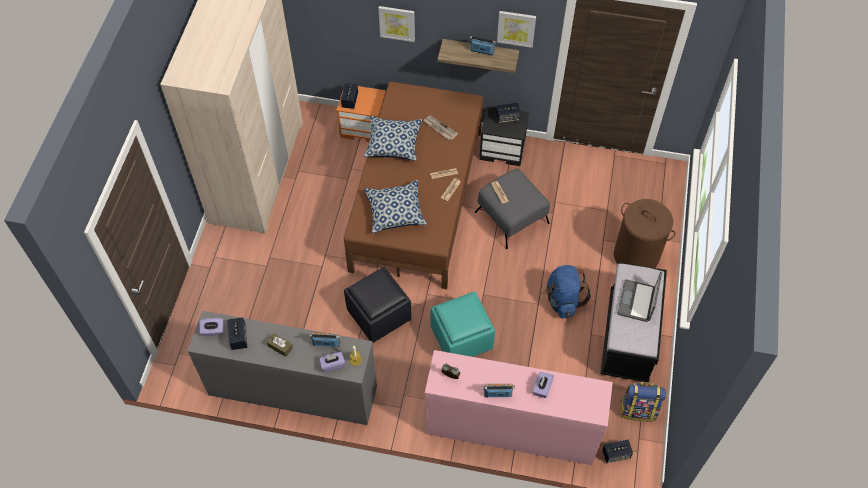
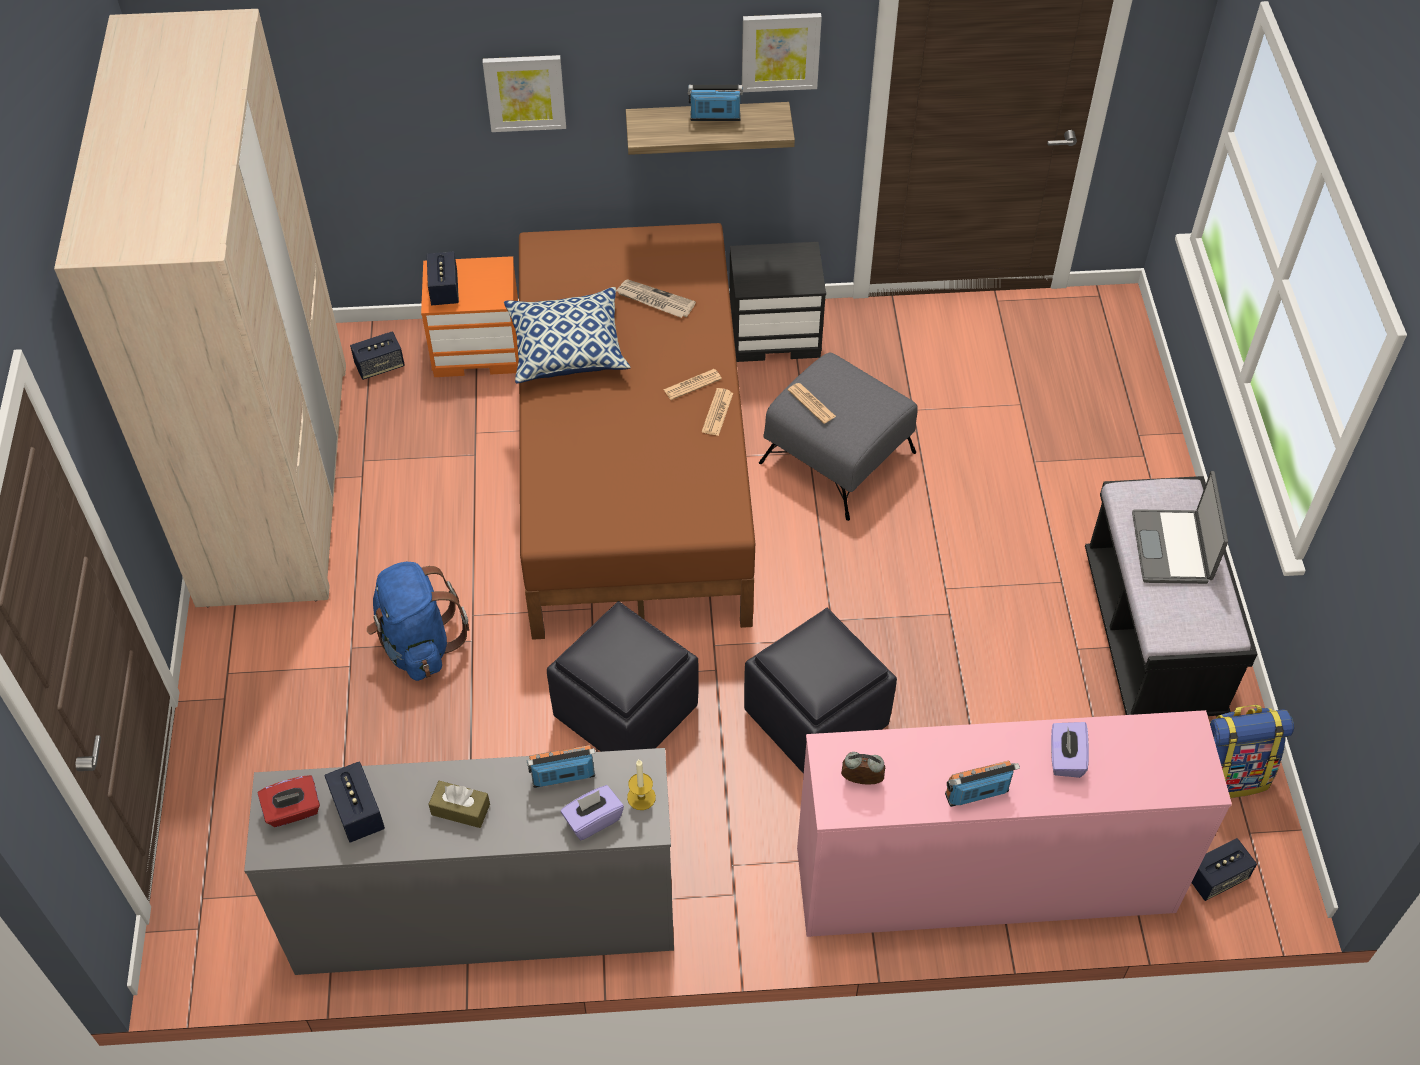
camera: 15 degrees left, 5 degrees down
(213, 330) = (293, 811): purple tissue box -> red tissue box
(395, 212) = (616, 480): pillow -> none
(460, 338) = (814, 718): turquoise ottoman -> black ottoman
(507, 117) = (779, 259): speaker -> speaker (380, 366)
(563, 300) = (996, 594): blue backpack -> blue backpack (418, 644)
(636, 255) = (1109, 476): brown laundry basket -> none

